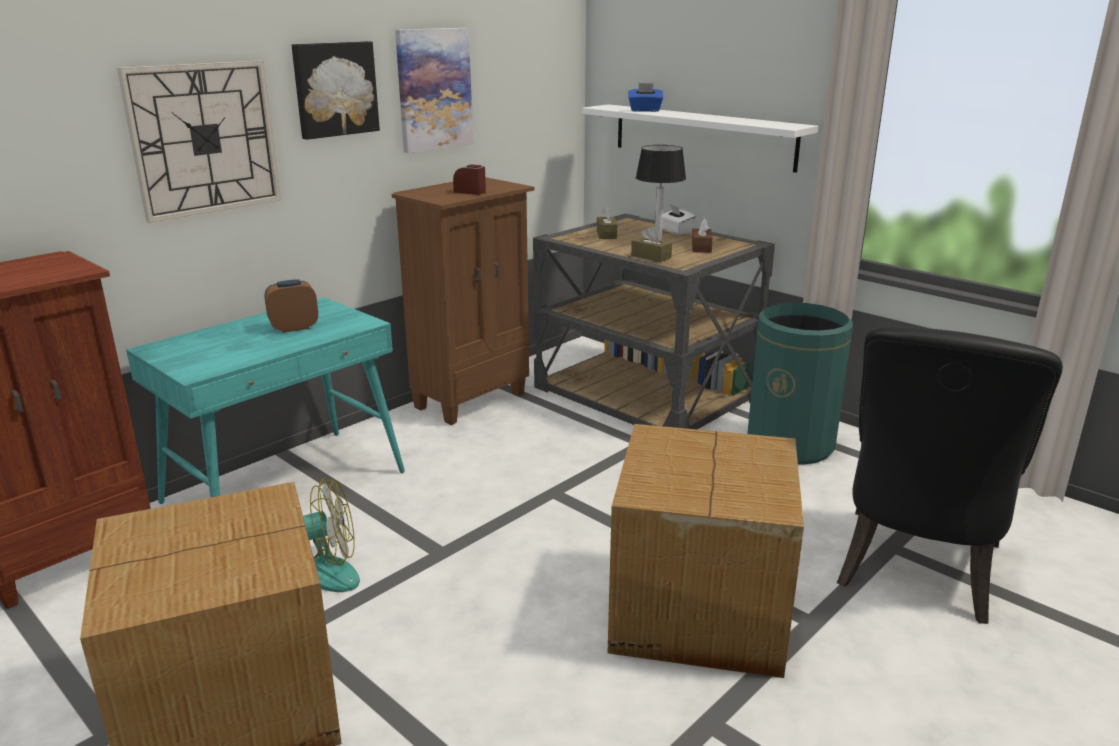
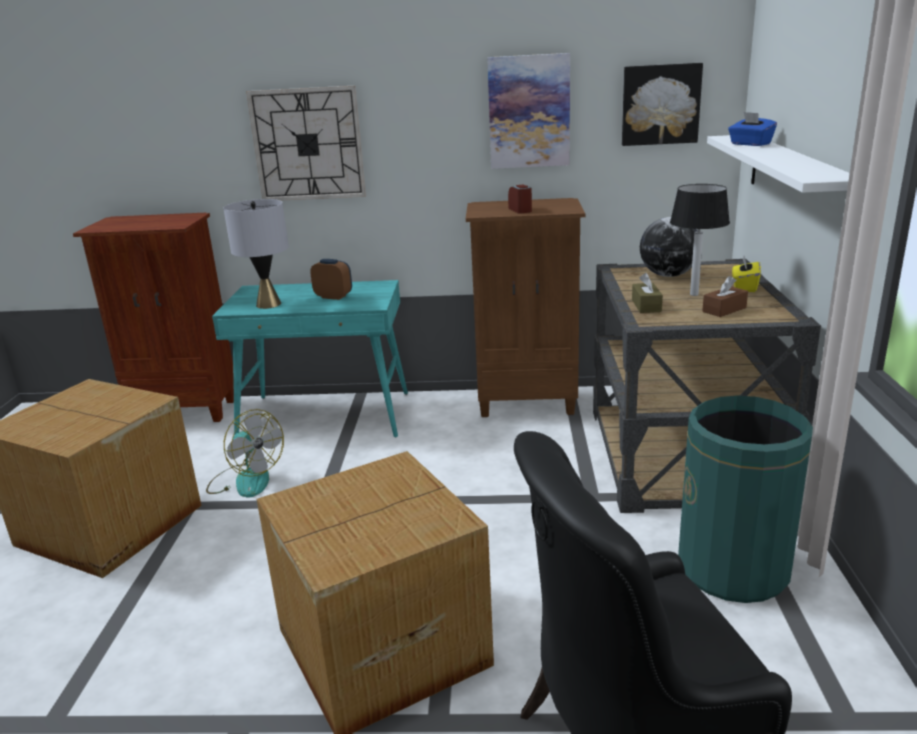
camera: 50 degrees right, 0 degrees up
(230, 355) = (268, 304): none -> grey table lamp
(335, 89) = (422, 109): picture -> picture (660, 104)
(606, 234) = (668, 275): brown tissue box -> globe
(675, 231) = (744, 287): white tissue box -> yellow tissue box

